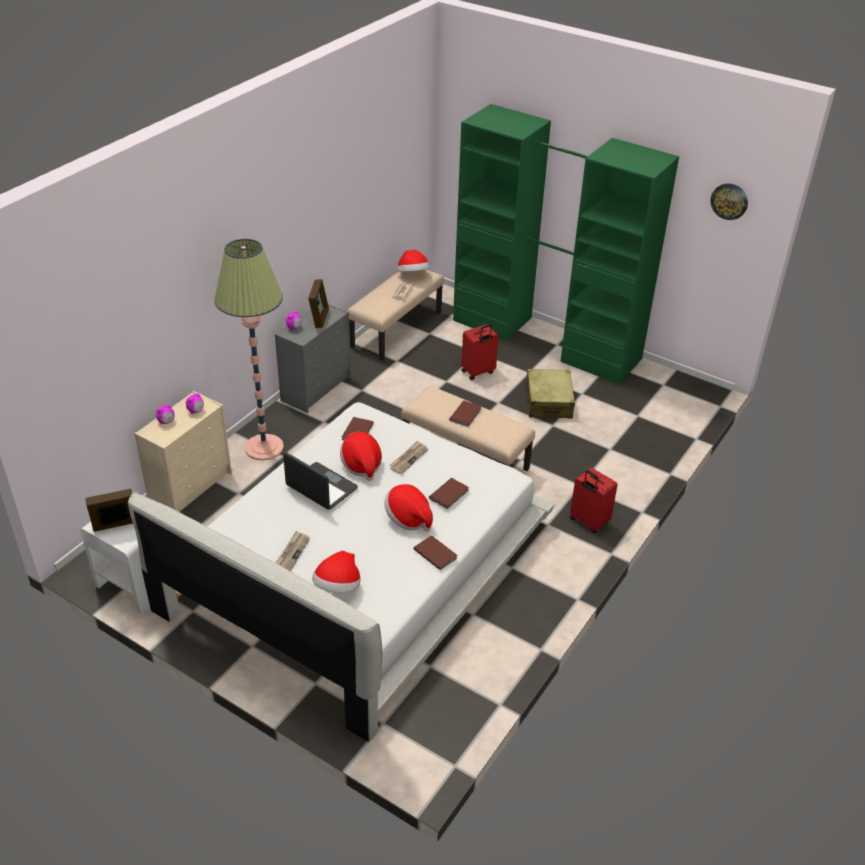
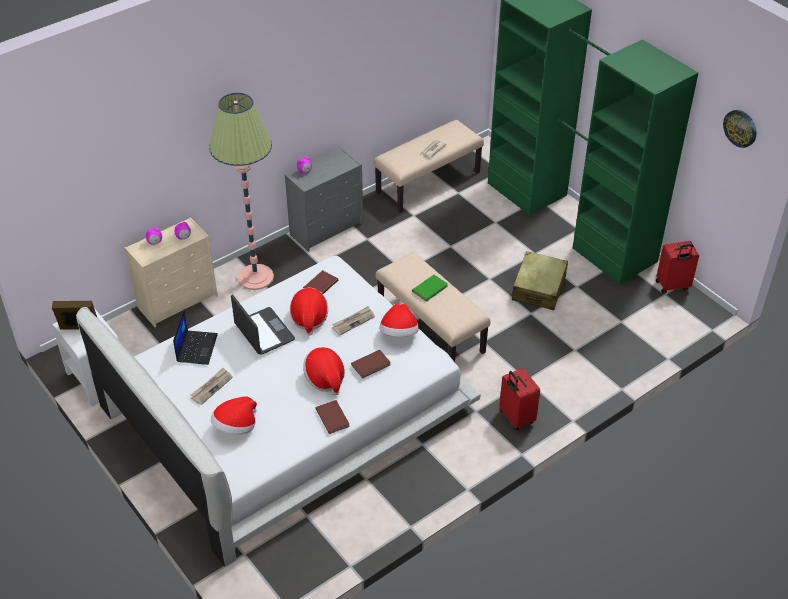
camera: 20 degrees right, 5 degrees up
(256, 518) = (196, 347): none -> laptop
(319, 318) = (332, 166): picture frame -> none
(413, 275) = (452, 132): hat -> hat (399, 333)
(466, 414) = (431, 289): brown book -> green book
(478, 372) = (485, 243): red suitcase -> red suitcase (672, 286)

